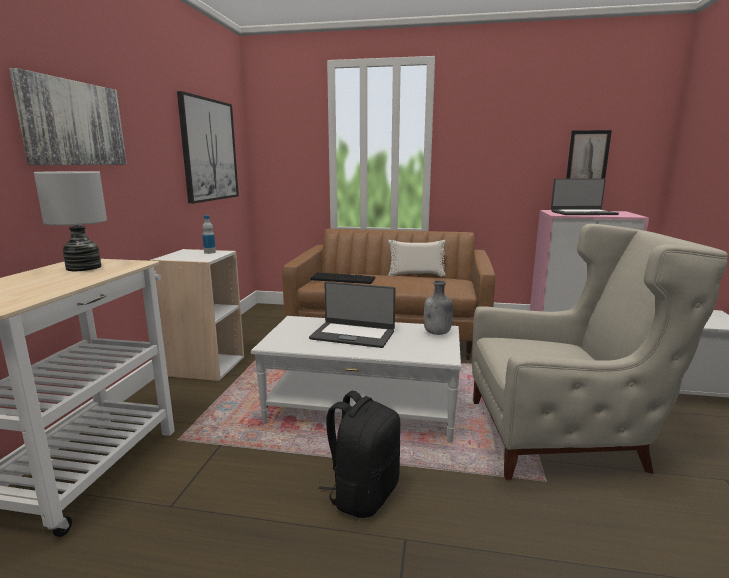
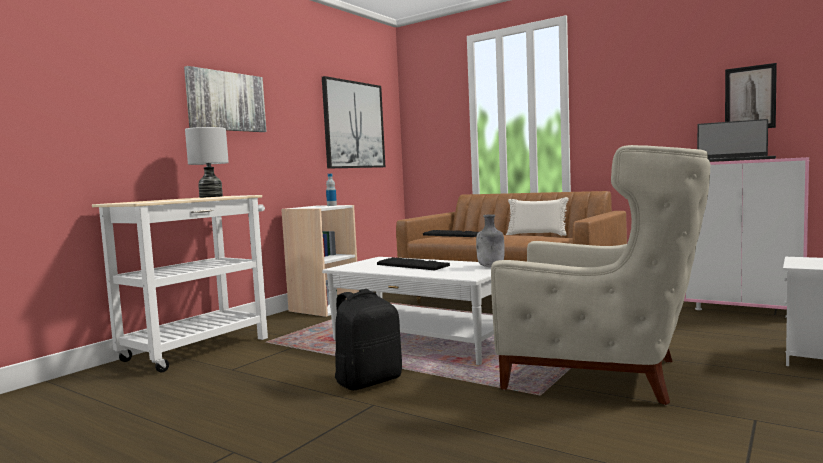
camera: 25 degrees right, 10 degrees down
(353, 335) = (413, 265): laptop -> keyboard

